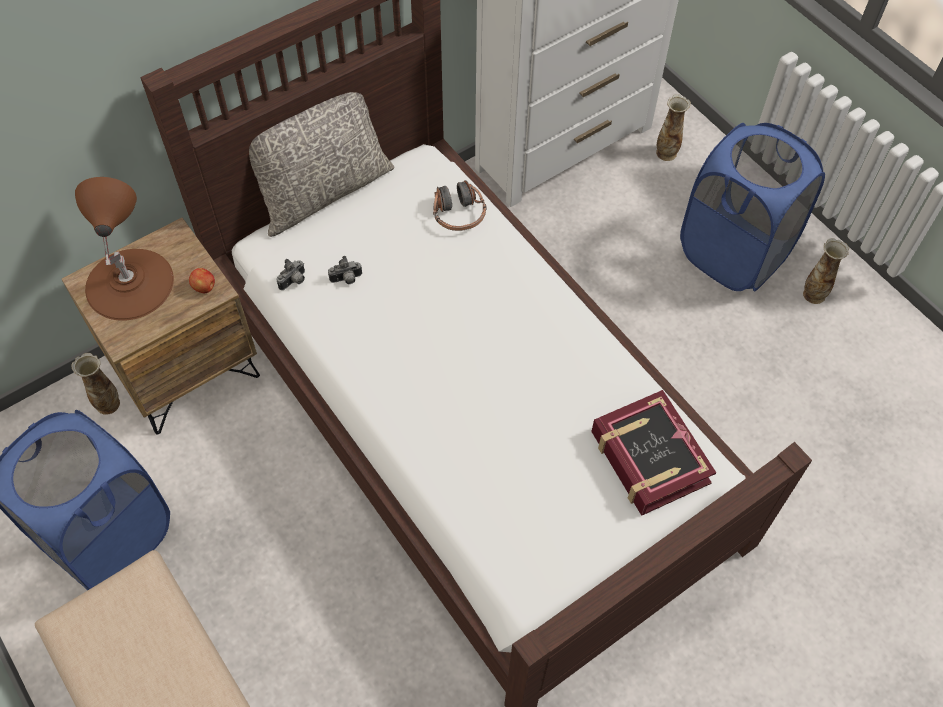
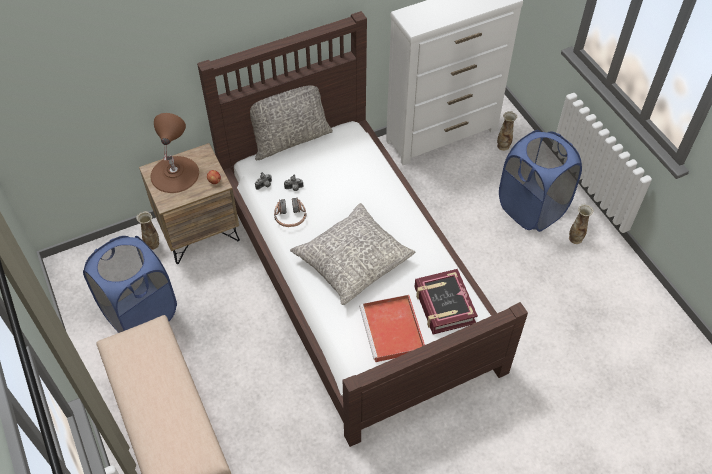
camera: 10 degrees right, 5 degrees down
(458, 214) = (364, 161): headphones -> headphones (290, 217)
(474, 398) = (352, 260): none -> grey pillow
(571, 520) = (393, 331): none -> red tray

